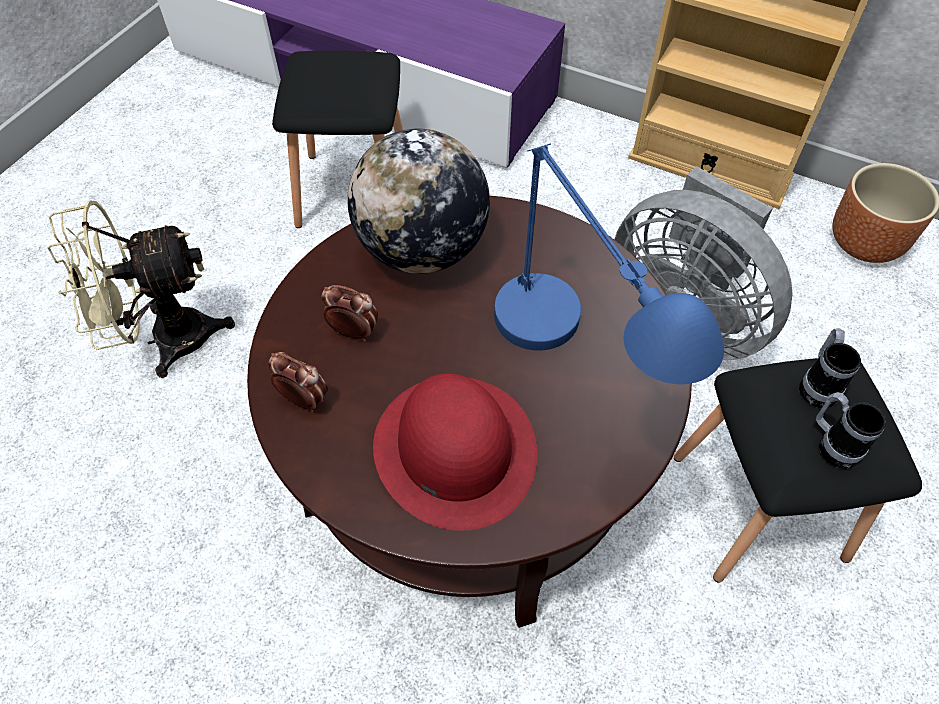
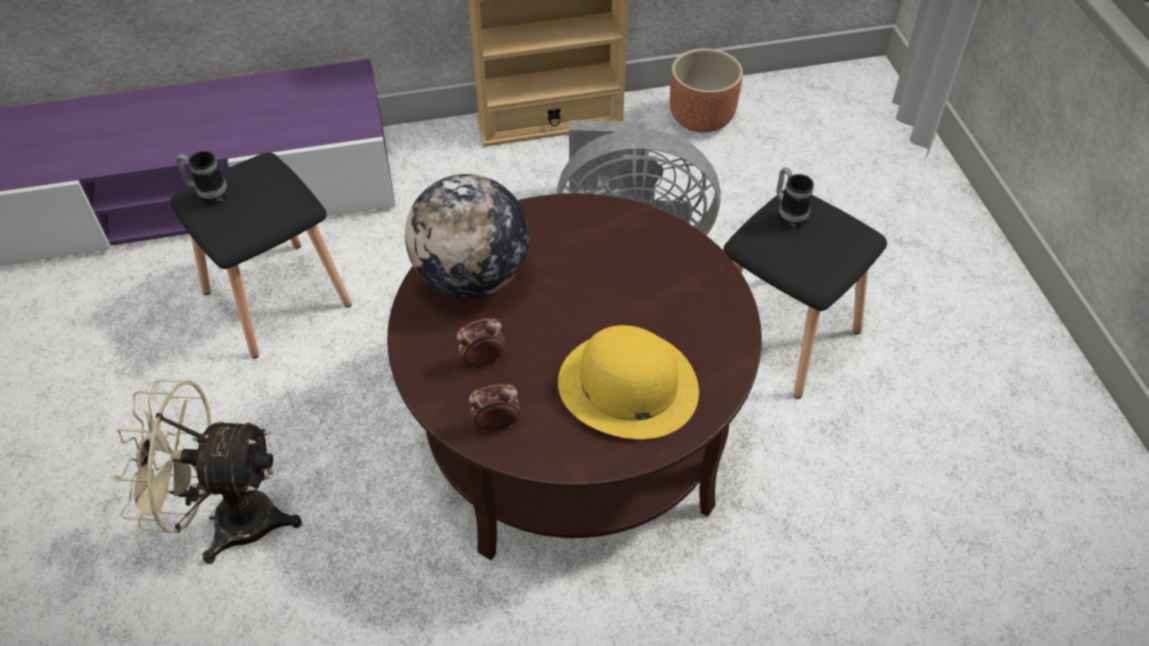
camera: 40 degrees left, 5 degrees down
(166, 340) = (228, 520): beige fan -> beige fan turned 60 degrees clockwise
(454, 449) = (627, 385): red hat -> yellow hat
(573, 374) = (654, 294): blue table lamp -> none
(831, 445) = (825, 244): mug -> mug (208, 194)

